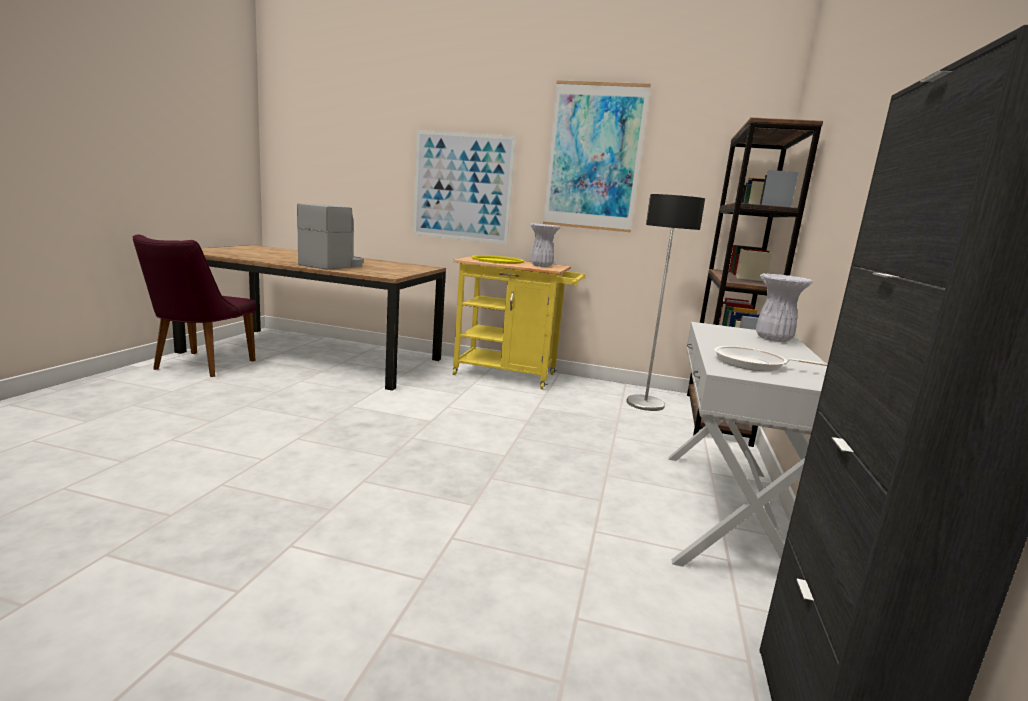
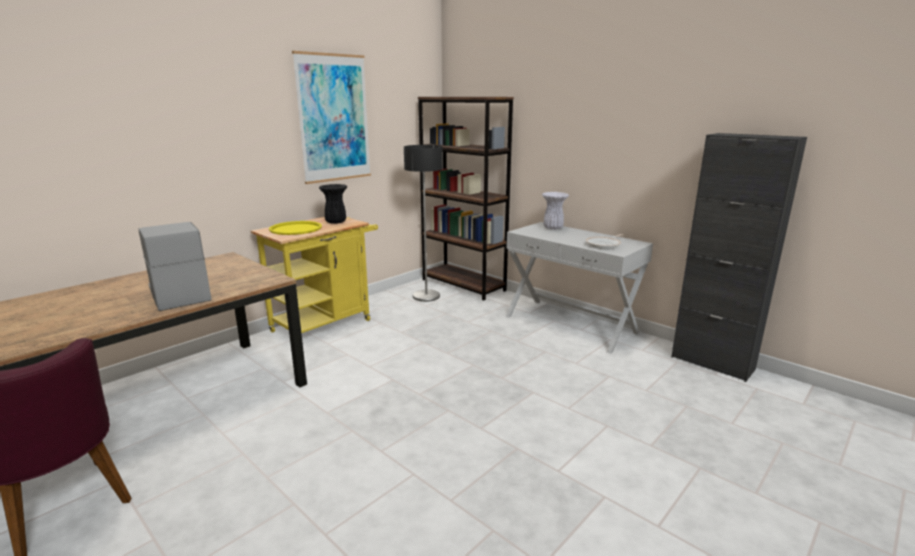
camera: 60 degrees left, 5 degrees up
(462, 187) = (219, 164): picture -> none
(541, 266) = (336, 222): white vase -> black vase

